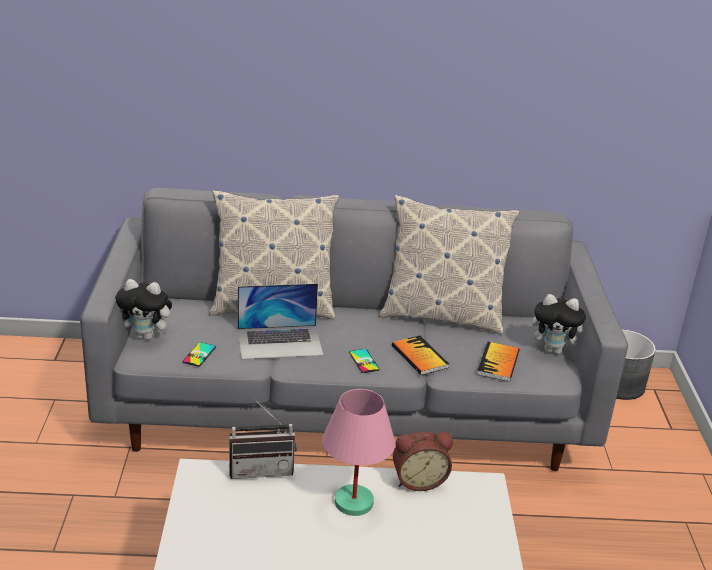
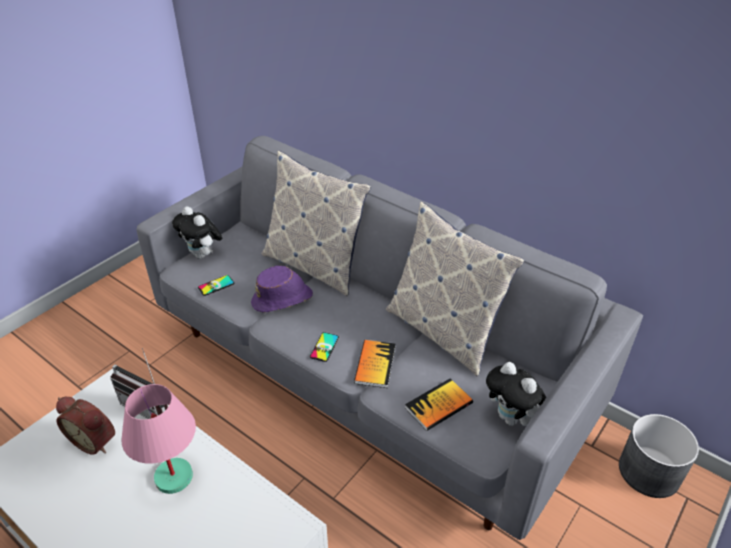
camera: 40 degrees right, 10 degrees up
(280, 342) = (283, 299): laptop -> purple hat
(418, 480) = (244, 487): alarm clock -> alarm clock (95, 440)

